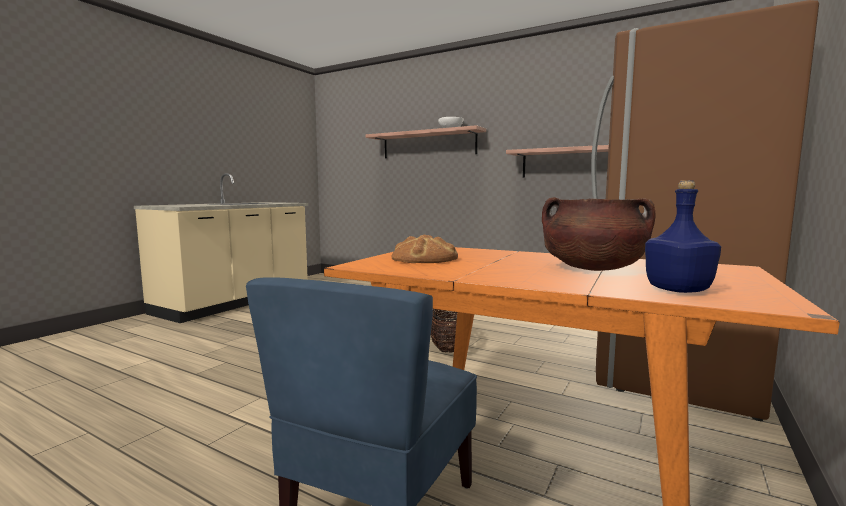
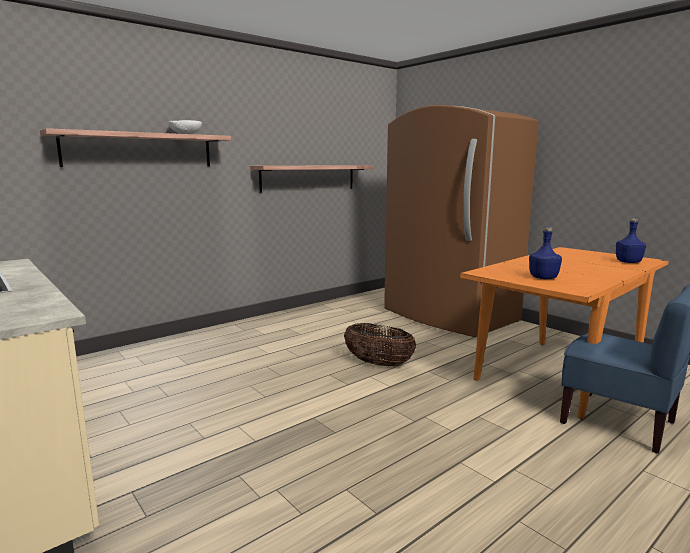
camera: 70 degrees left, 5 degrees up
(423, 259) = (543, 278): bread -> blue bottle
(592, 269) = (576, 261): brown cooking pot -> none

